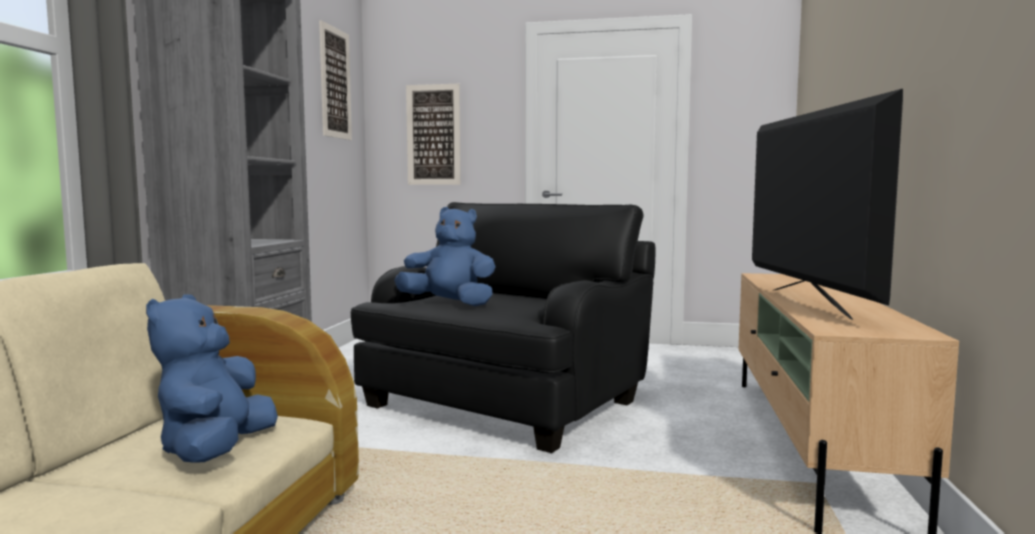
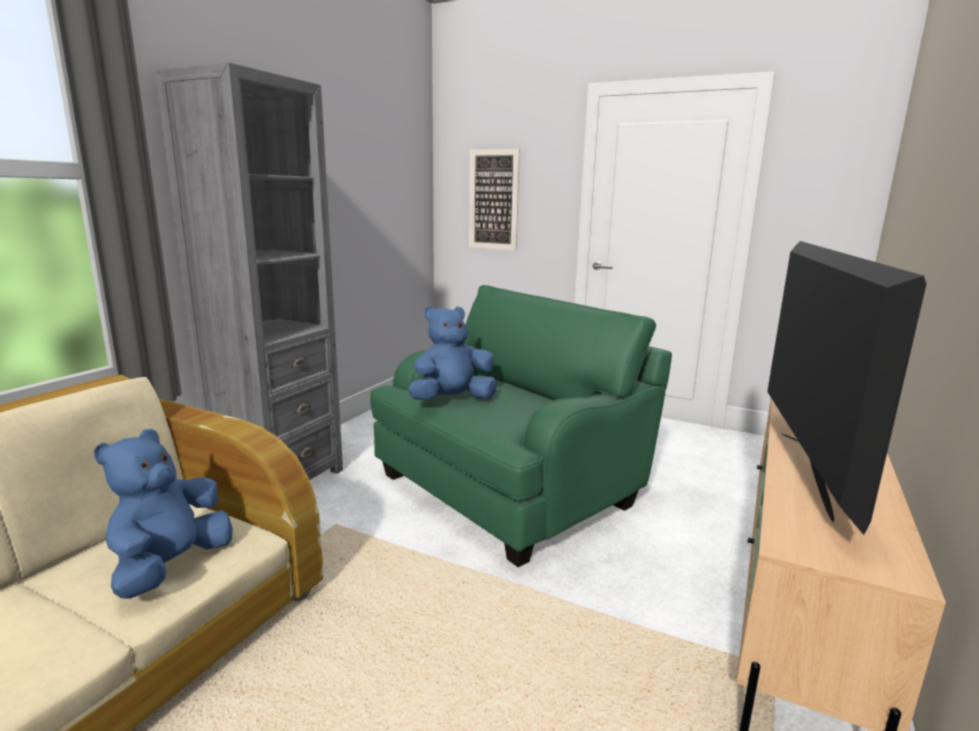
camera: 15 degrees right, 10 degrees up
(335, 83) = (397, 152): picture -> none
(449, 304) = (452, 400): blue plush toy -> blue plush toy turned 60 degrees counterclockwise
(507, 401) = (510, 488): black armchair -> green armchair

